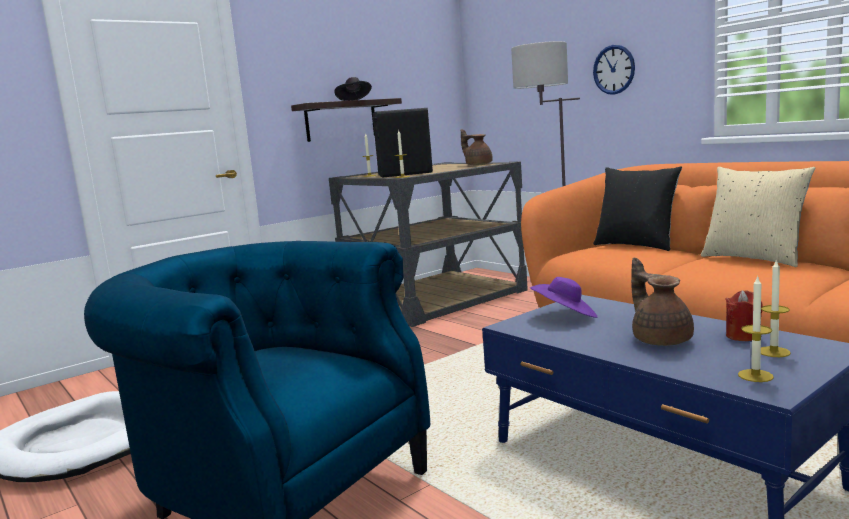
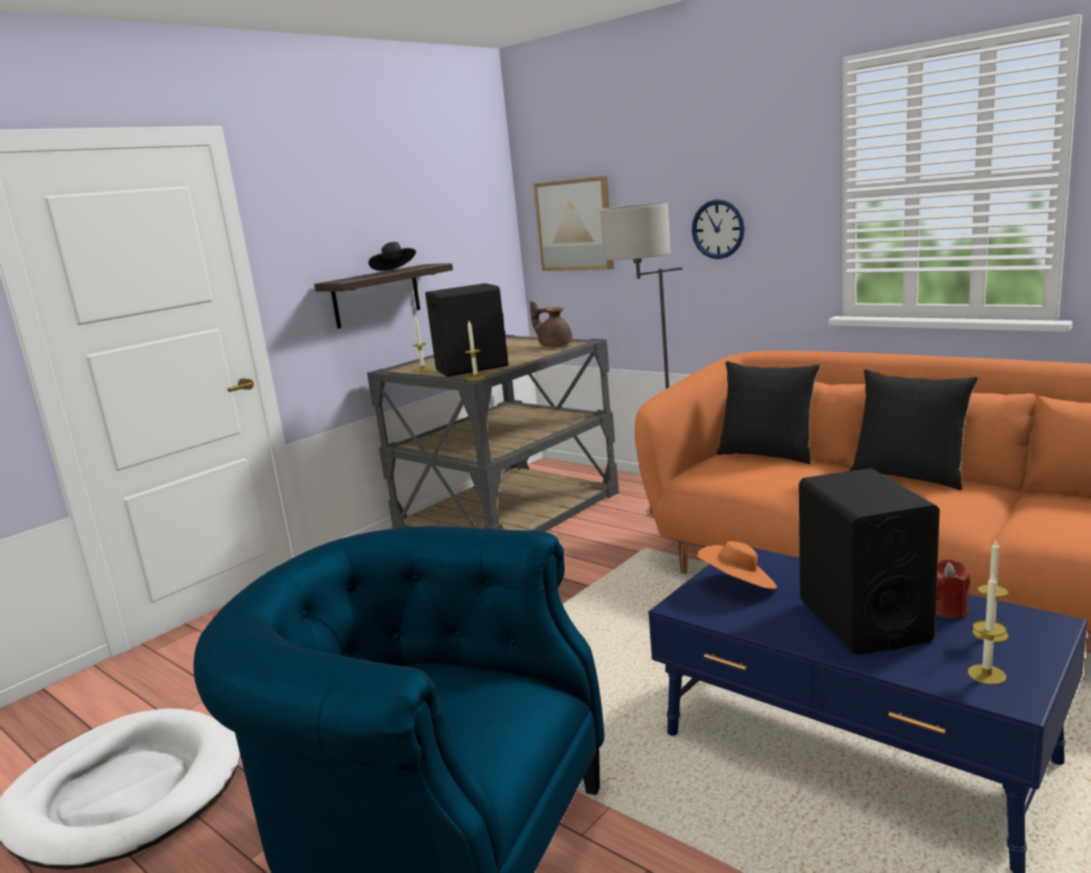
camera: 10 degrees left, 5 degrees up
(505, 75) = (575, 225): none -> picture
(565, 316) = (738, 586): purple hat -> orange hat
(660, 339) = (862, 620): brown teapot -> black speaker
(754, 258) = (909, 476): beige pillow -> black pillow

